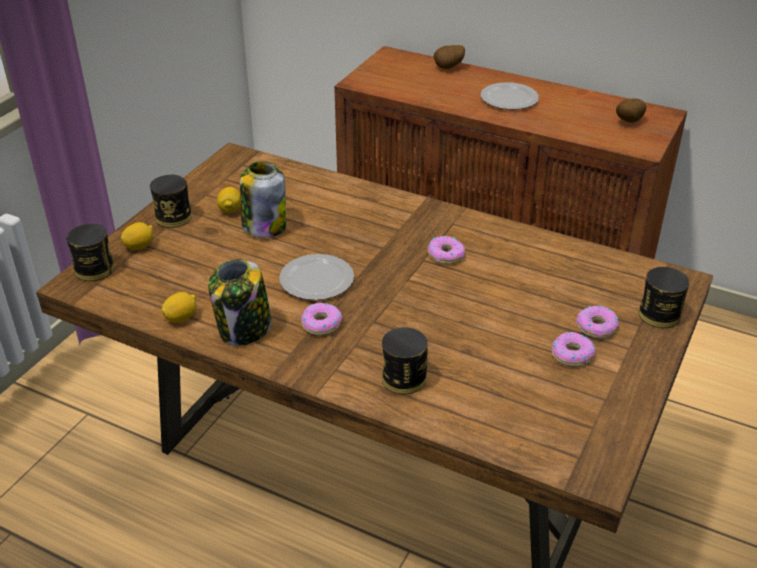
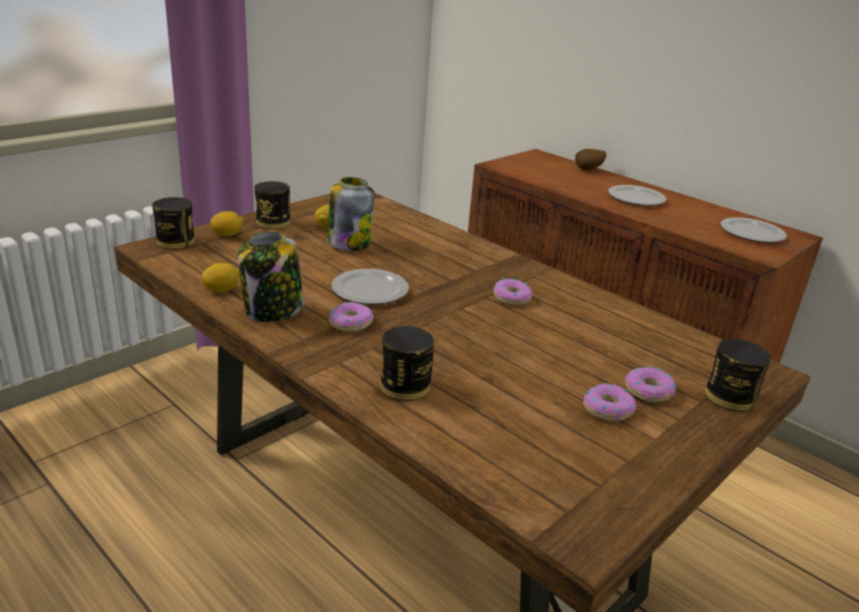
camera: 15 degrees right, 10 degrees down
(627, 122) = (753, 233): potato -> plate

